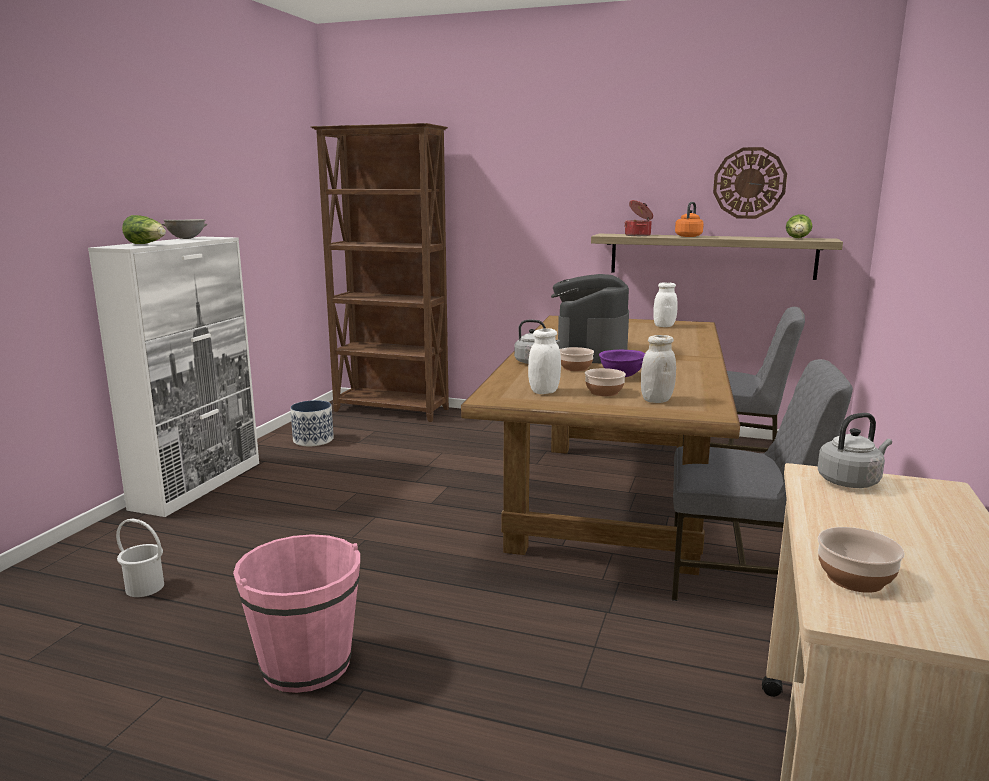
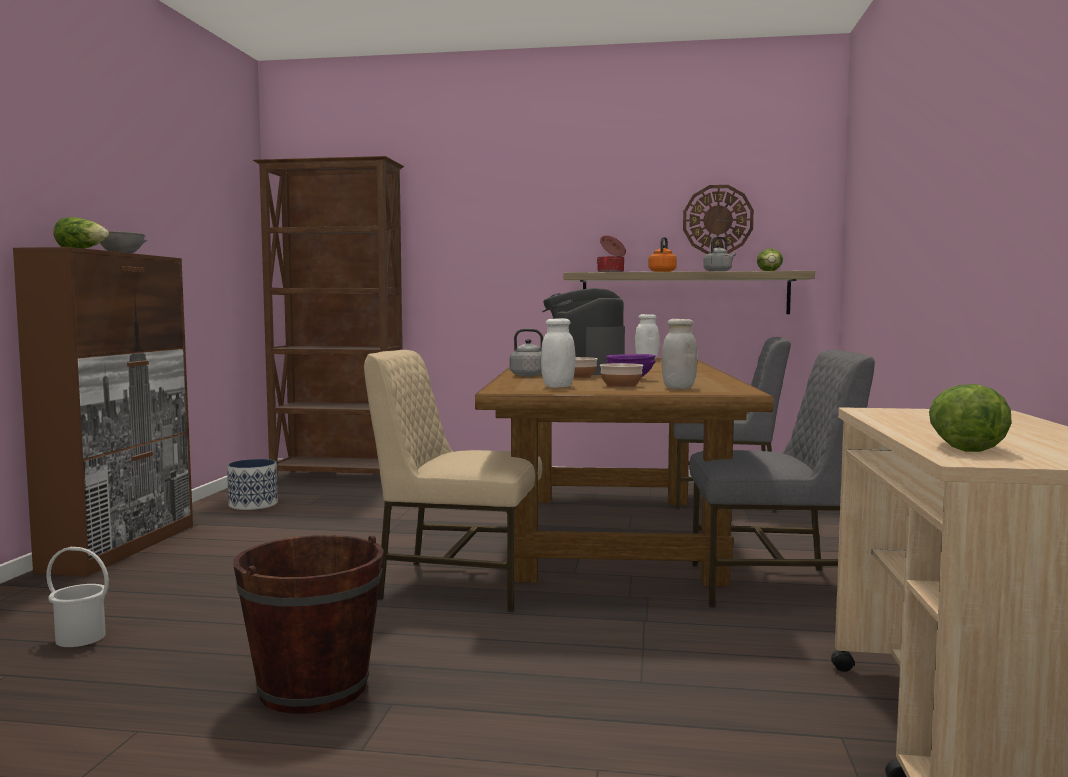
camera: 10 degrees left, 10 degrees down
(199, 484) = (121, 547): white cabinet -> brown cabinet
(306, 664) = (313, 688): pink bucket -> brown bucket
(456, 551) = (457, 584): none -> beige chair
(850, 481) = (909, 412): grey kettle -> grey kettle (718, 271)
(854, 578) = (962, 446): bowl -> lettuce

